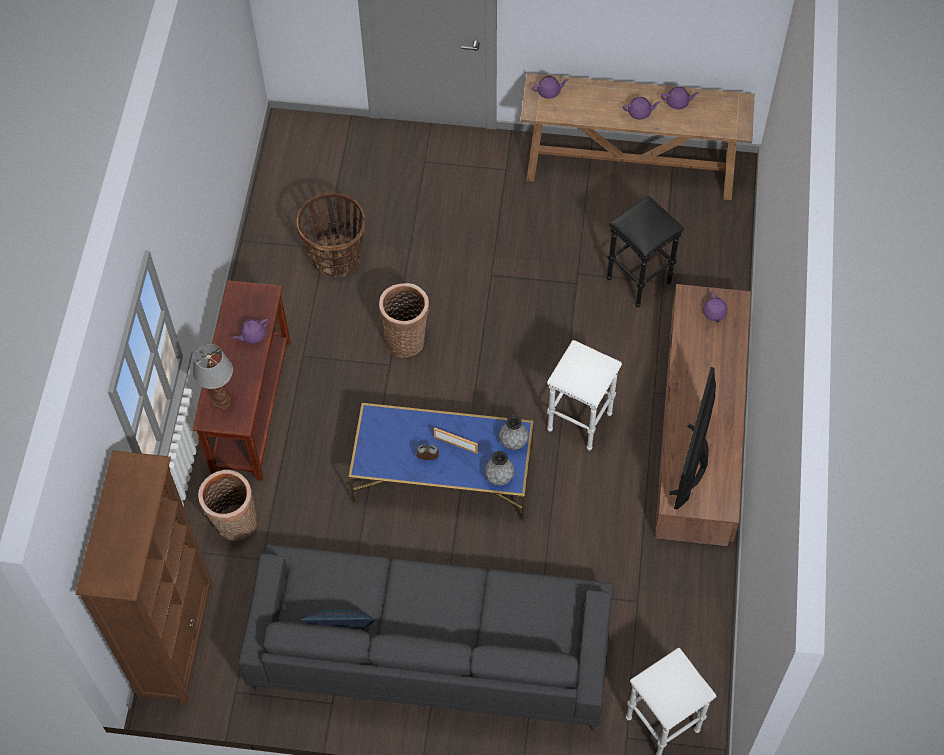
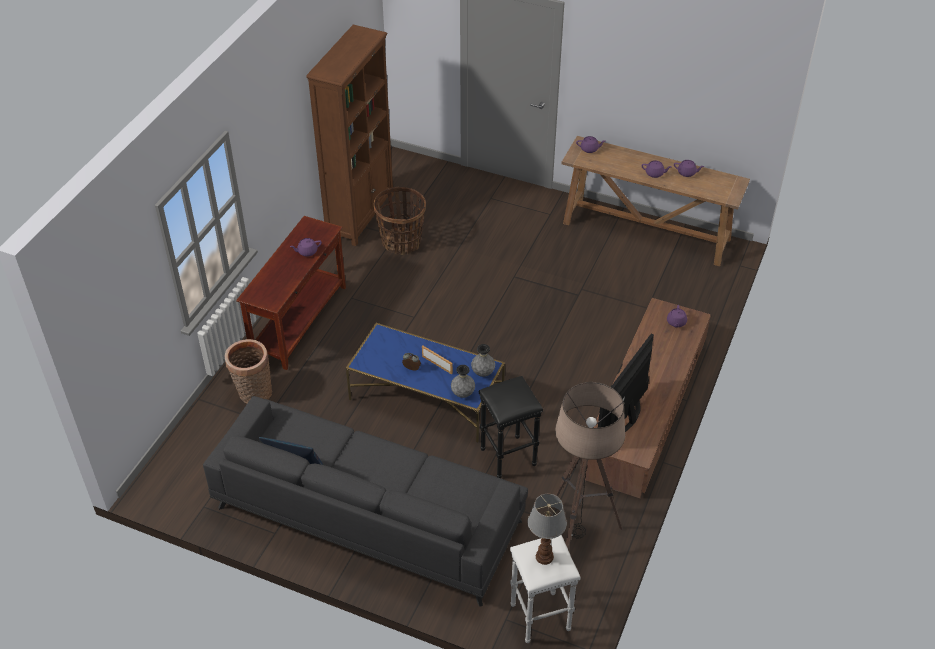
camera: 15 degrees right, 15 degrees down
(176, 639) = (175, 459): brown bookcase -> brown bookcase (360, 215)
(221, 401) = (265, 287): table lamp -> table lamp (543, 556)
(406, 339) = (433, 303): basket -> none
(580, 423) = (548, 386): white stool -> none
(638, 279) = (628, 302): black stool -> black stool (508, 455)
(672, 607) = (578, 531): none -> floor lamp

